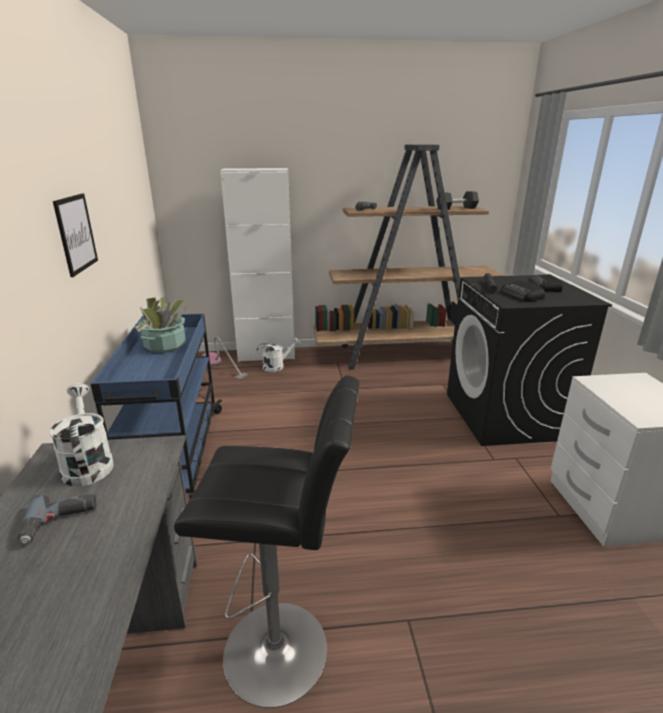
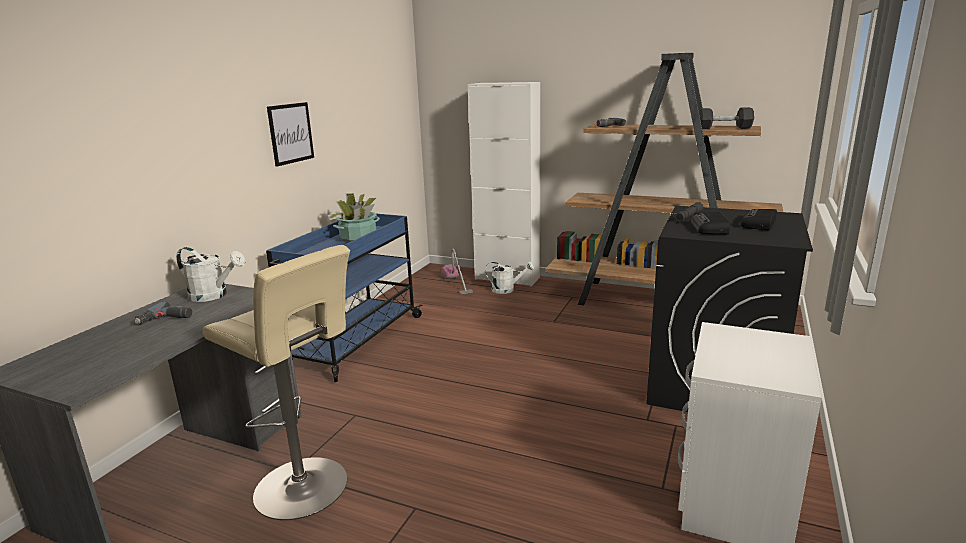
camera: 30 degrees right, 5 degrees down
(87, 463) = (214, 295): white watering can -> white watering can turned 105 degrees clockwise
(284, 651) = (306, 489): black stool -> beige stool

